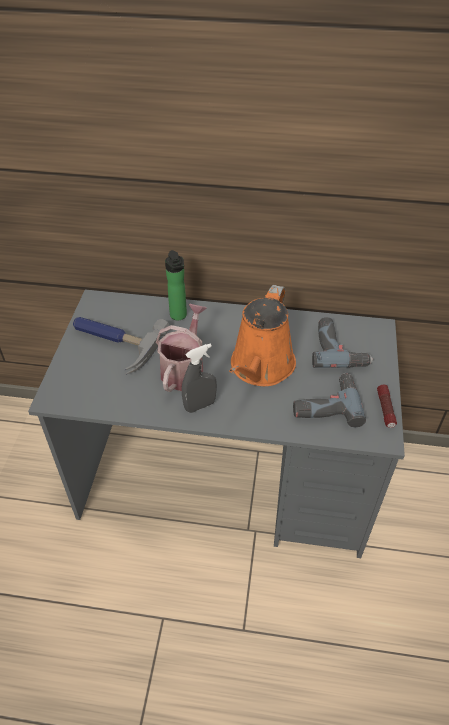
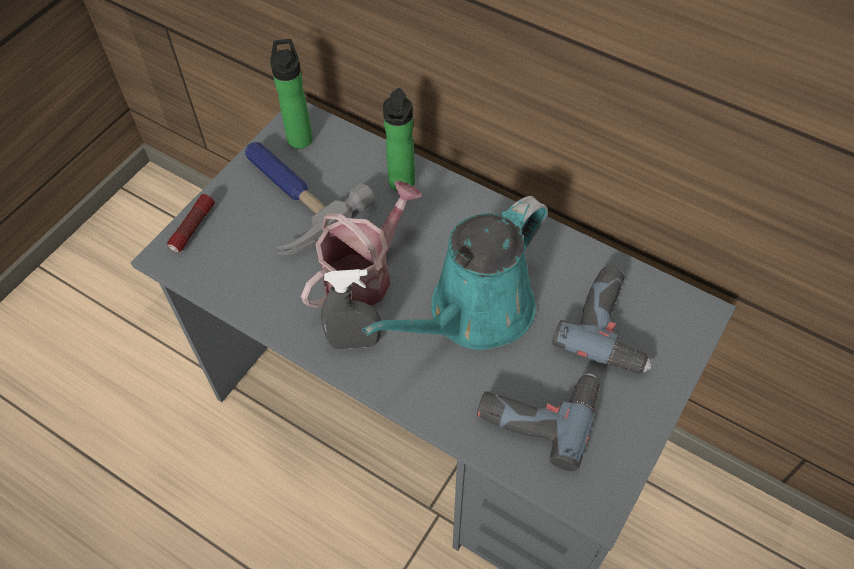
camera: 25 degrees right, 10 degrees up
(100, 309) = (299, 136): none -> bottle
(260, 367) = (474, 313): orange watering can -> turquoise watering can
(385, 409) = (627, 458): flashlight -> flashlight (193, 228)

